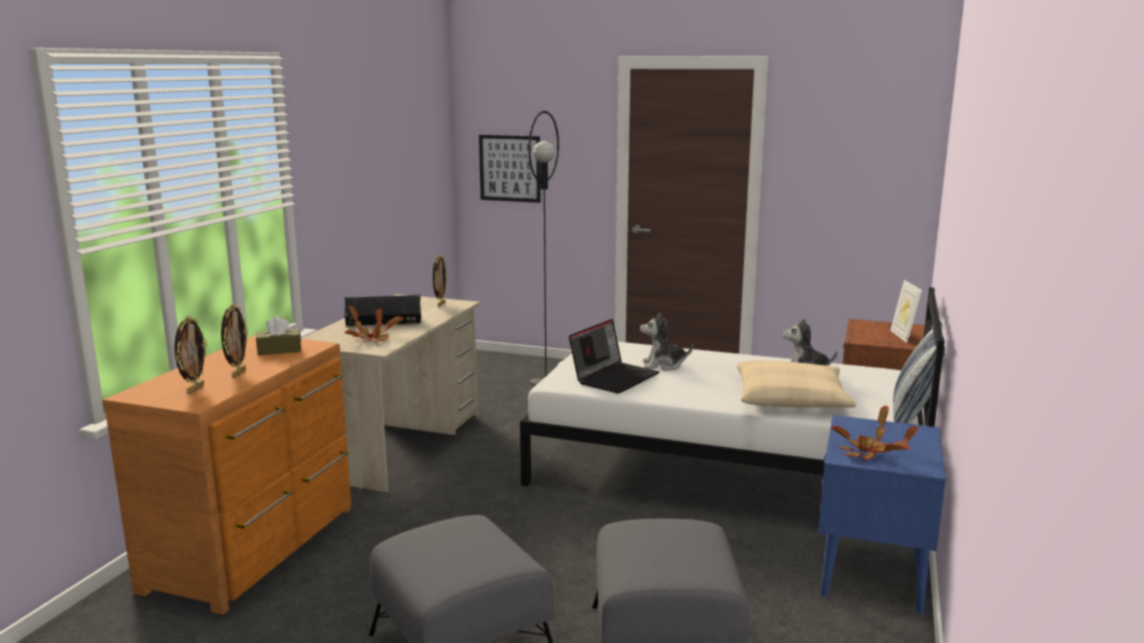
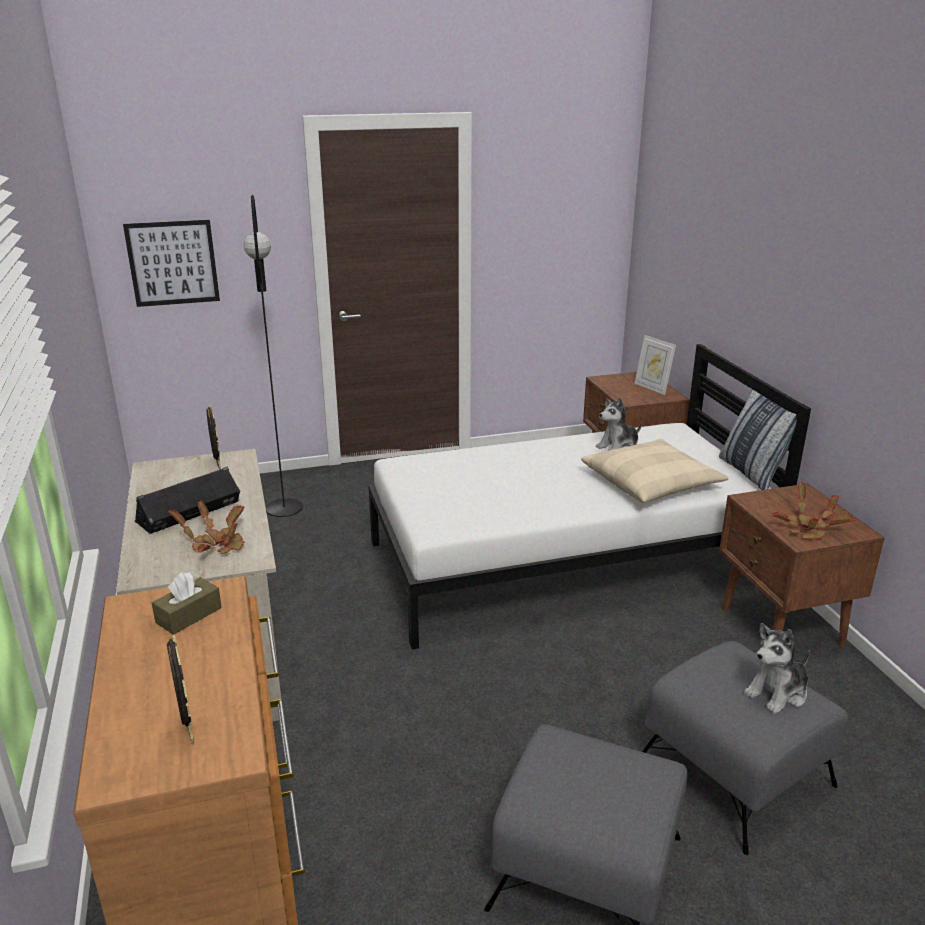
camera: 35 degrees left, 10 degrees up
(238, 374) = (201, 678): picture frame -> none
(614, 377) = (477, 504): laptop -> none
(663, 365) = (496, 474): plush toy -> plush toy (777, 692)
(870, 578) = (781, 628): blue nightstand -> brown nightstand

